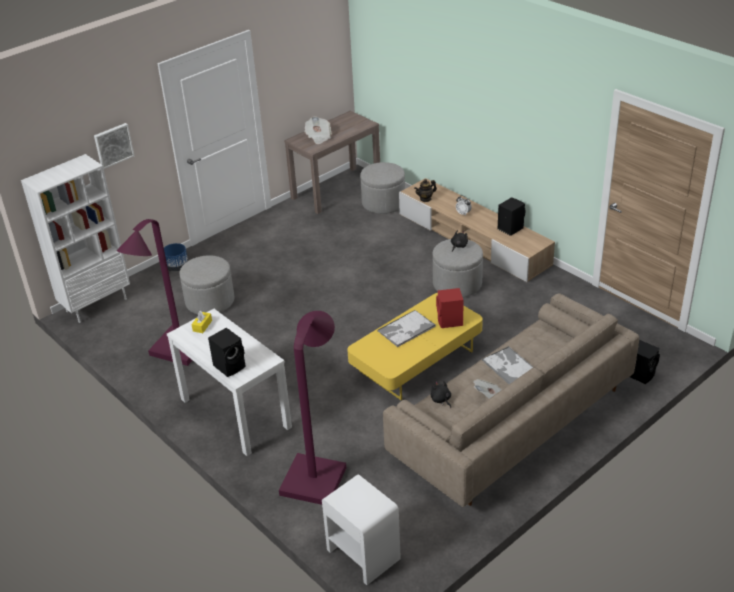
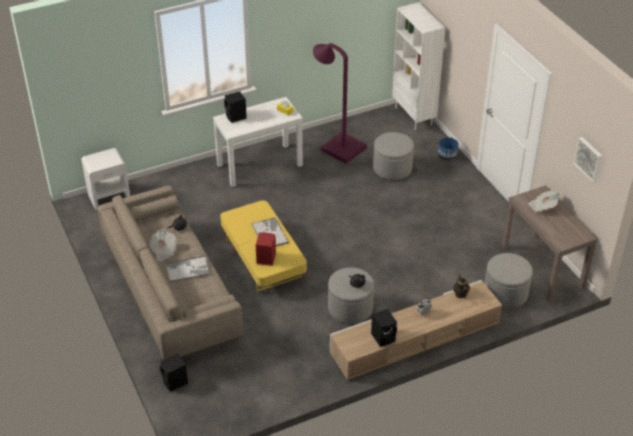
camera: 105 degrees right, 5 degrees up
(113, 145) = (460, 42): picture -> picture (589, 159)
(317, 473) = (183, 190): purple floor lamp -> none

